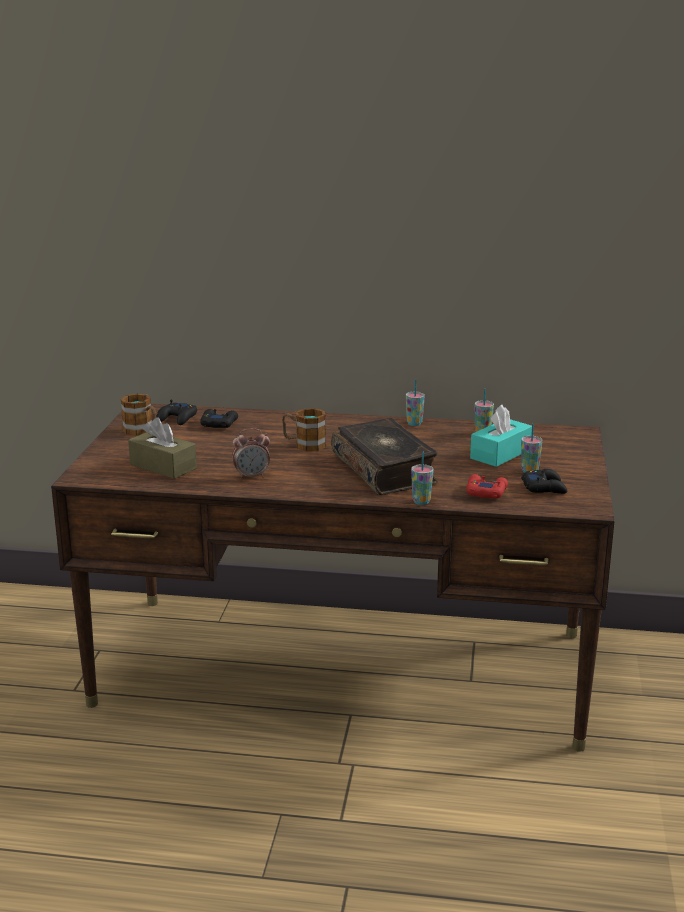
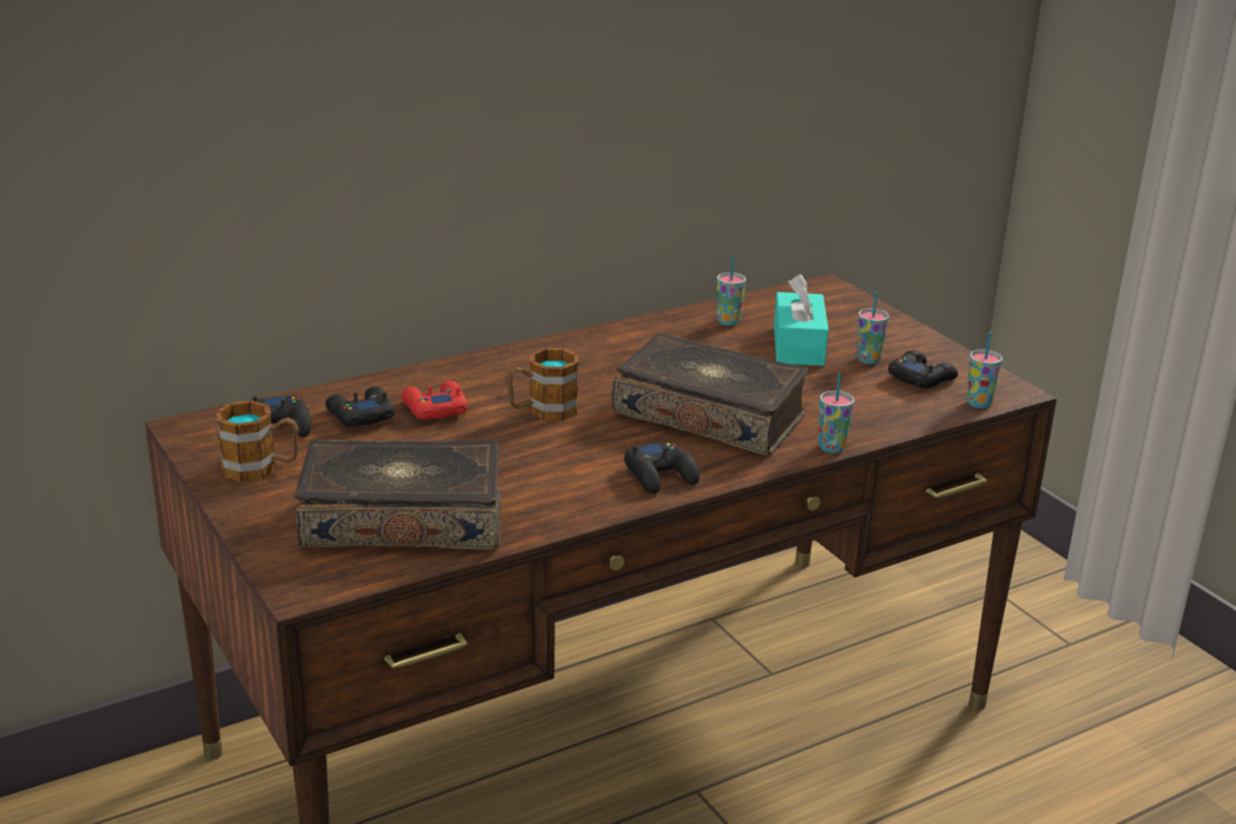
camera: 40 degrees left, 5 degrees up
(163, 466) = (403, 518): brown tissue box -> book
(251, 476) = (560, 487): alarm clock -> none
(308, 486) = (661, 475): none -> black game controller
(414, 423) = (626, 332): cup -> cup (978, 403)
(486, 492) = (874, 406): red game controller -> red game controller (434, 409)

